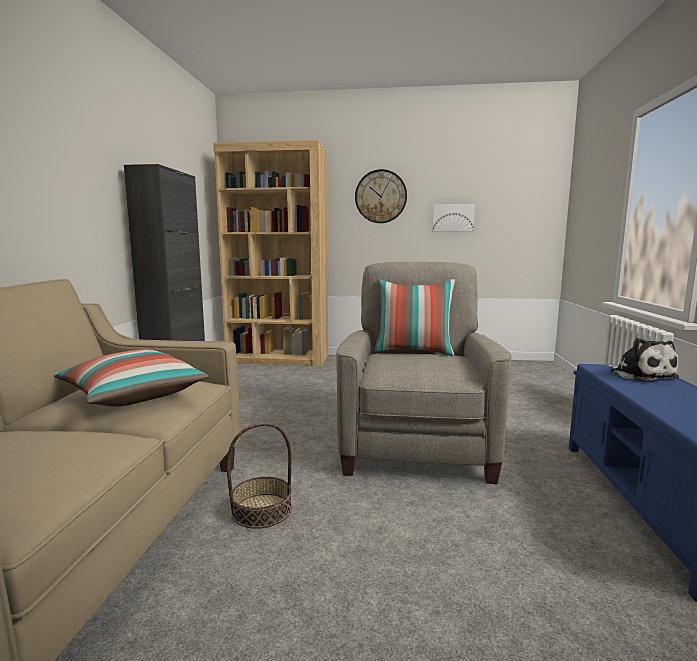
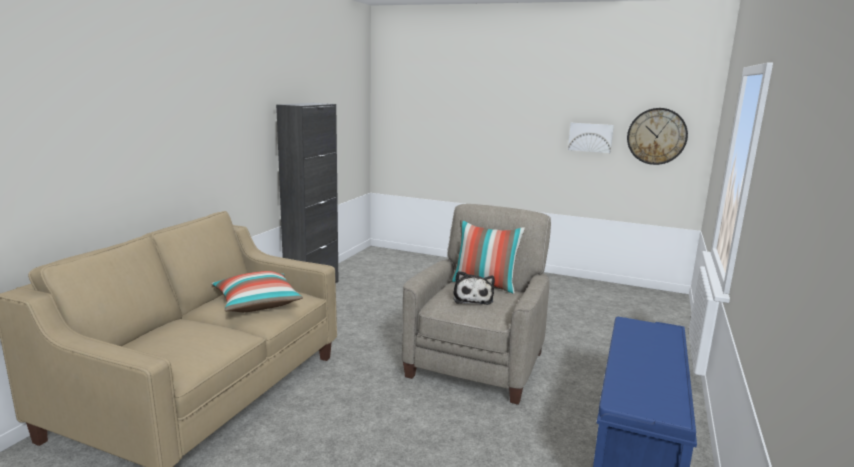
camera: 15 degrees right, 5 degrees up
(262, 510) = (336, 392): basket -> none
(278, 359) = (411, 259): brown bookcase -> none
(380, 196) = (519, 111): wall clock -> wall clock (656, 136)
(640, 375) = (654, 336): plush toy -> plush toy (472, 298)

